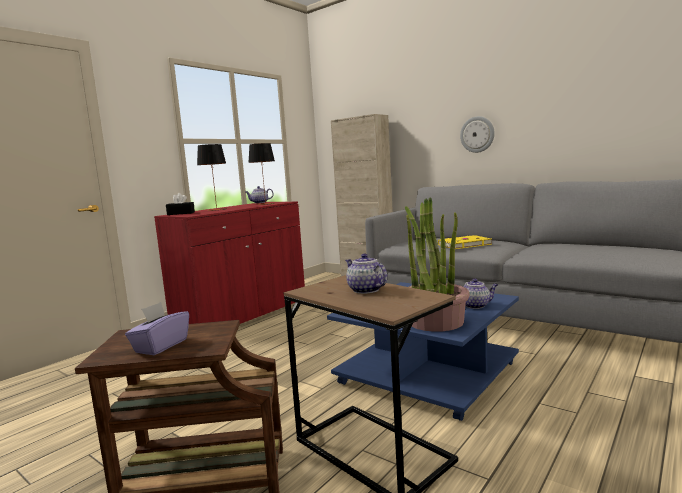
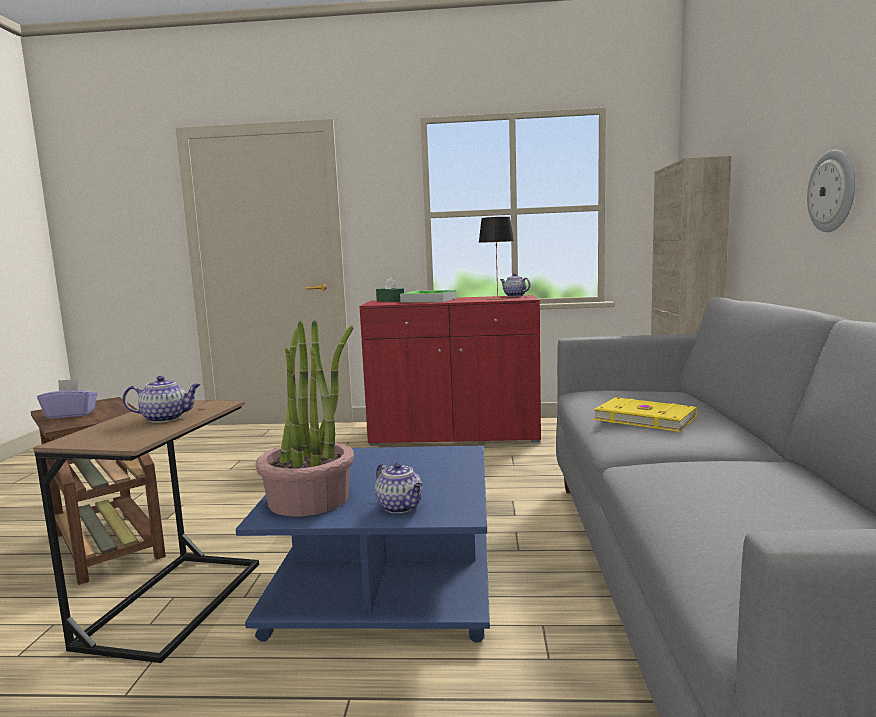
camera: 55 degrees right, 0 degrees up
(181, 213) = (390, 300): black tissue box -> green tissue box
(216, 209) = (429, 300): table lamp -> tray
(365, 290) = (166, 418): teapot -> teapot turned 60 degrees clockwise

